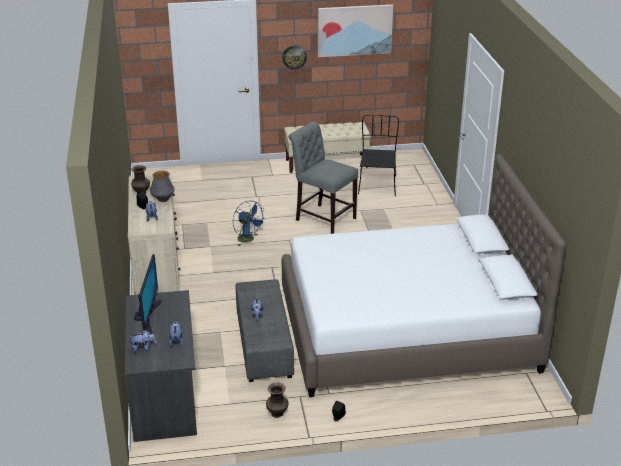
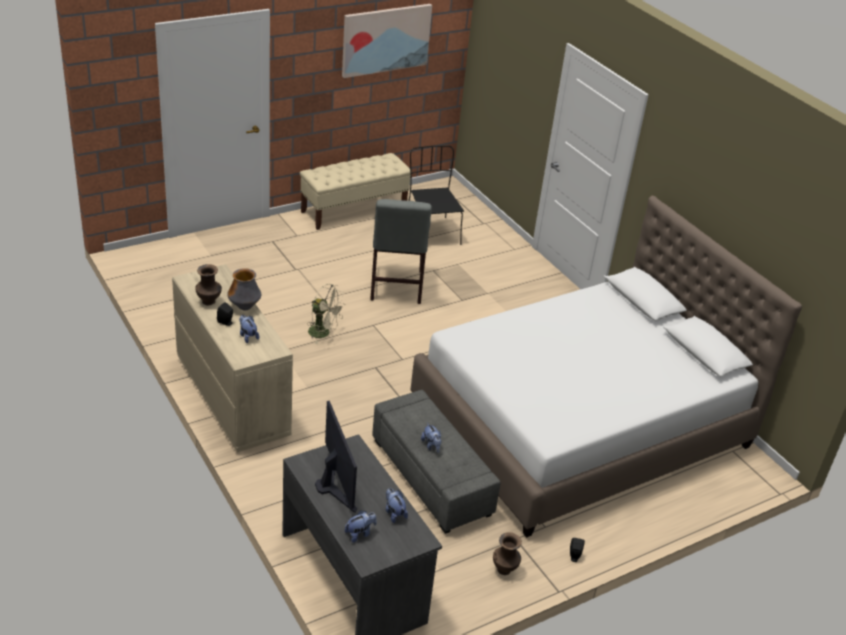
camera: 25 degrees left, 5 degrees up
(248, 240) = (323, 333): blue fan -> beige fan
(294, 57) = (314, 80): wall clock -> none
(323, 218) = (395, 287): grey chair -> grey chair turned 105 degrees counterclockwise

